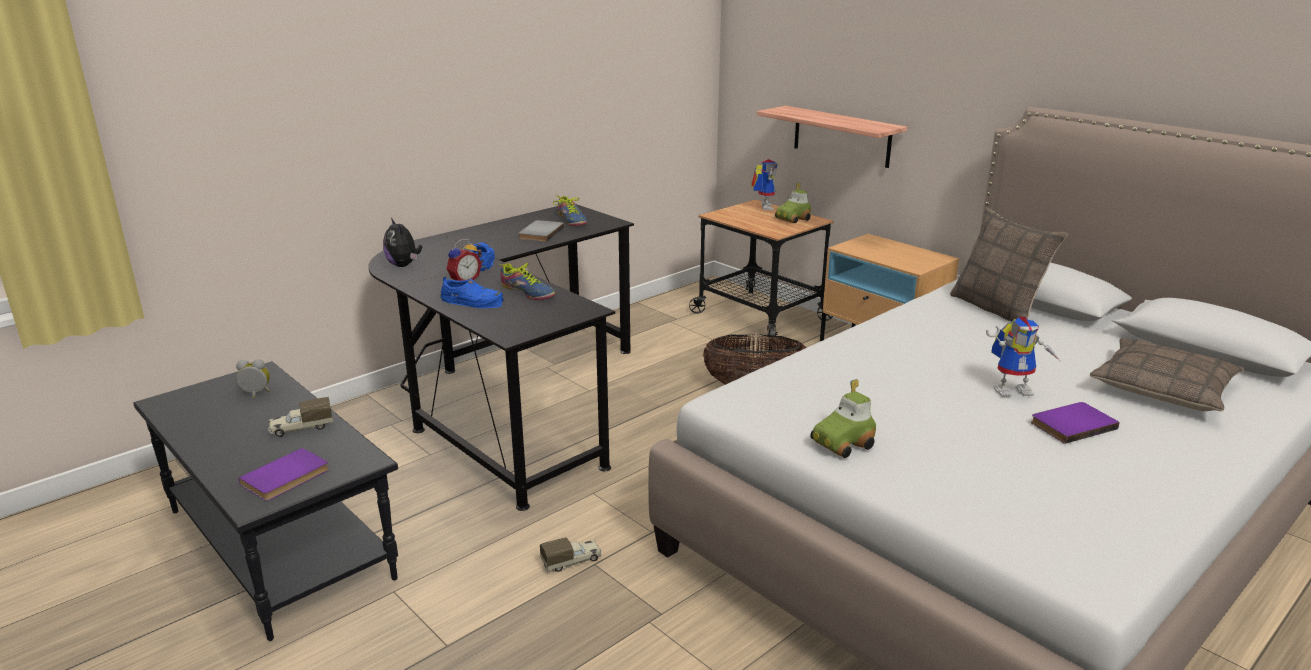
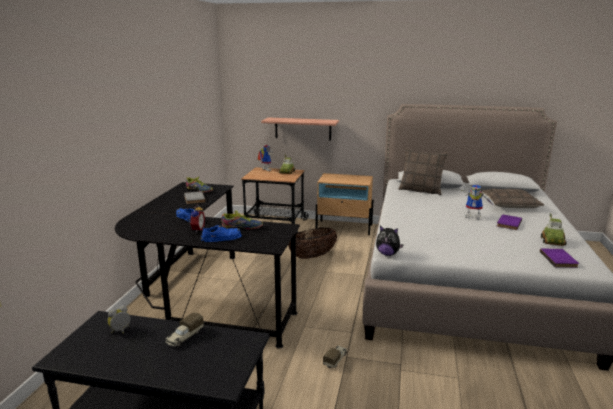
camera: 35 degrees left, 5 degrees down
(287, 478) = (221, 364): purple book -> purple book (559, 259)
(404, 265) = (145, 230): plush toy -> plush toy (387, 254)
(843, 444) = (458, 252): toy car -> toy car (553, 242)
(1013, 389) = (474, 217): toy robot -> toy robot turned 60 degrees clockwise

